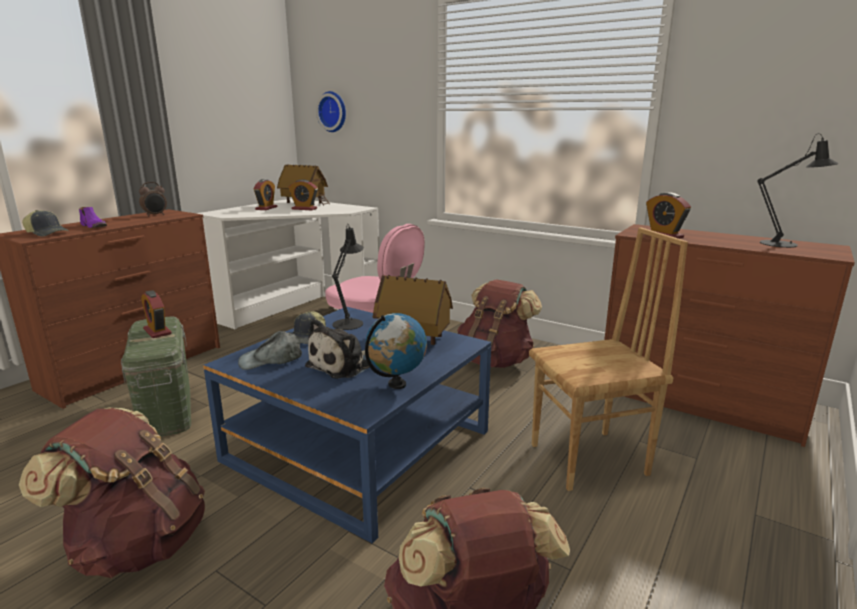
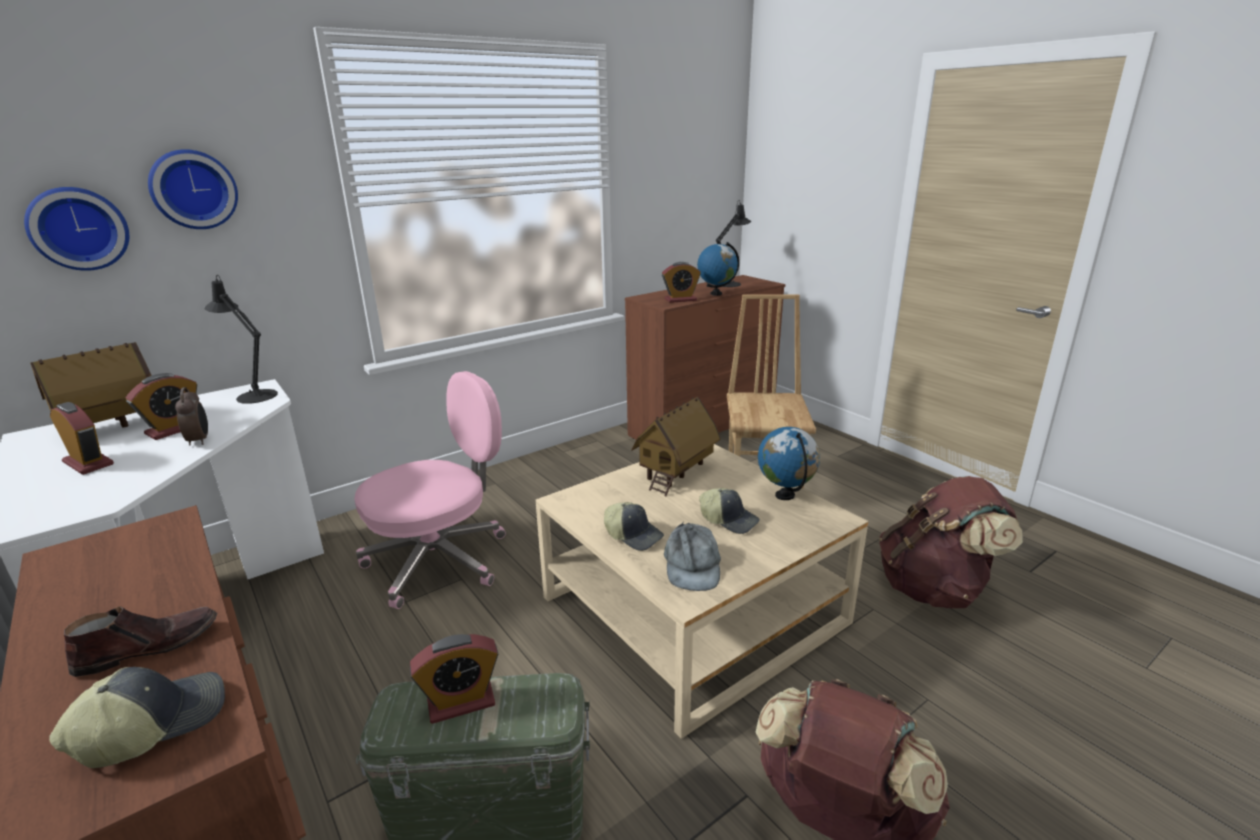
camera: 70 degrees left, 5 degrees up
(94, 226) = (149, 647): purple shoe -> brown shoe
(155, 215) = (108, 564): alarm clock -> alarm clock (199, 440)
(342, 365) = (729, 519): plush toy -> cap
(349, 322) = (600, 503): black table lamp -> black table lamp (254, 395)
(358, 445) = (693, 609): blue coffee table -> beige coffee table
(372, 95) = (193, 189): none -> wall clock
(495, 361) = (562, 487): brown backpack -> none
(719, 243) = (716, 294): none -> globe

